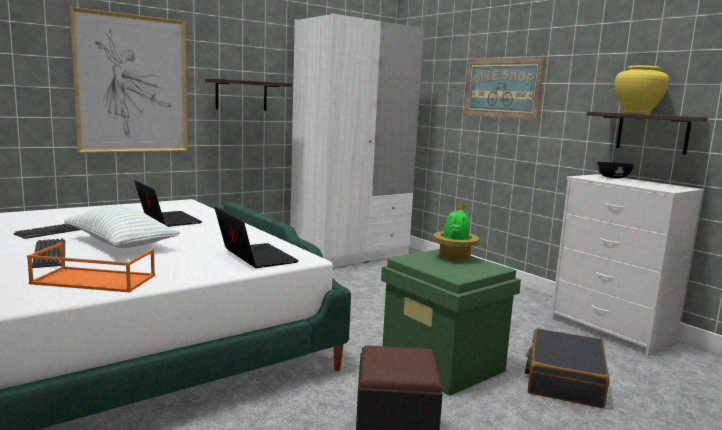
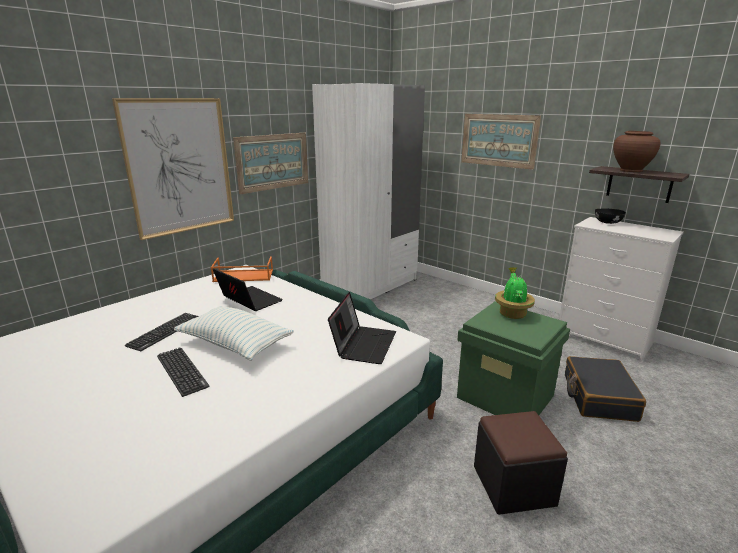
camera: 10 degrees left, 10 degrees up
(92, 280) = (251, 405): orange tray -> orange tray (243, 276)
(241, 95) = (273, 162): shelf -> picture
(254, 257) = (363, 344): laptop -> laptop turned 60 degrees clockwise
(636, 113) = (631, 170): yellow vase -> brown vase

